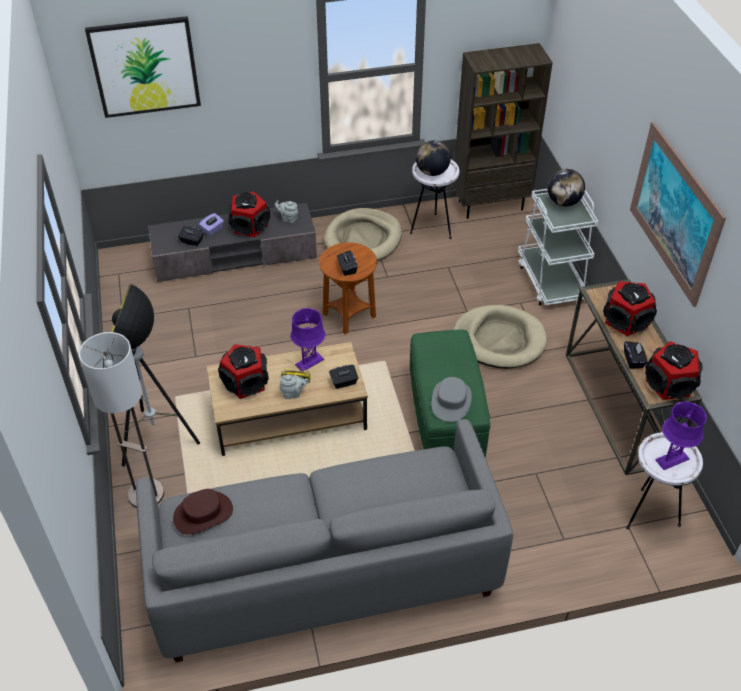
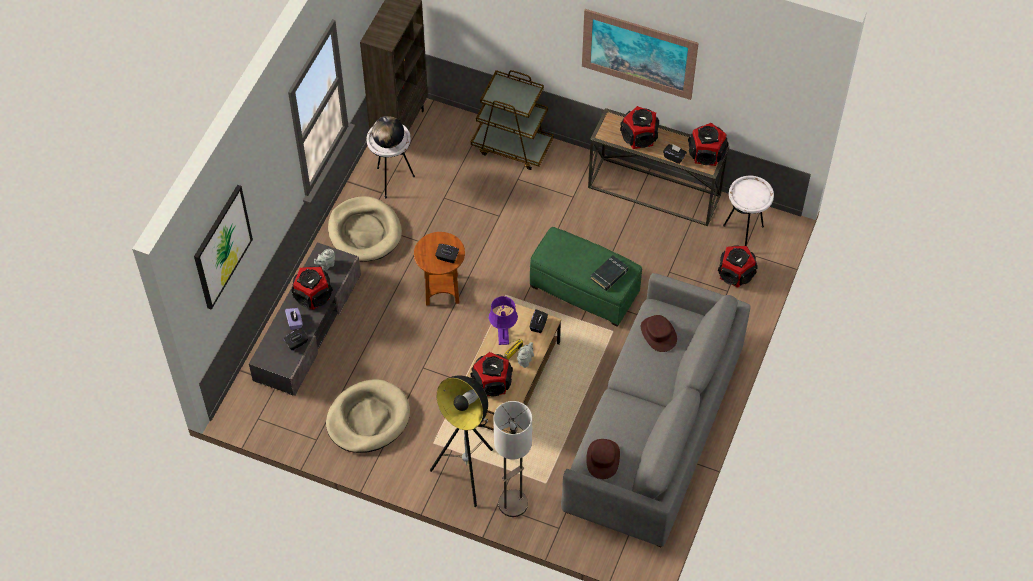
camera: 55 degrees left, 10 degrees up
(408, 477) = (658, 334): none -> brown hat
(451, 401) = (609, 275): grey hat -> black book
(499, 340) = (542, 215): beige dog bed -> beige dog bed (368, 419)
(551, 281) = (512, 146): white cart -> brown cart
(563, 202) = (504, 89): globe -> none
(593, 534) = (736, 273): none -> speaker
(672, 460) = (753, 194): purple table lamp -> none

